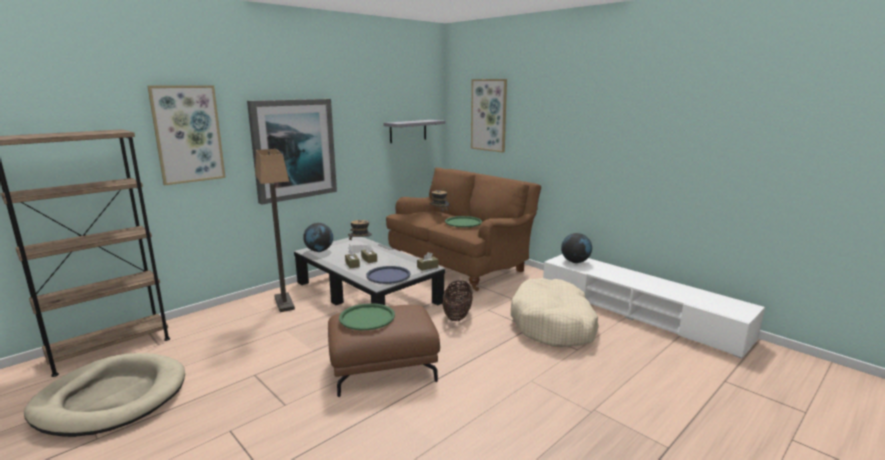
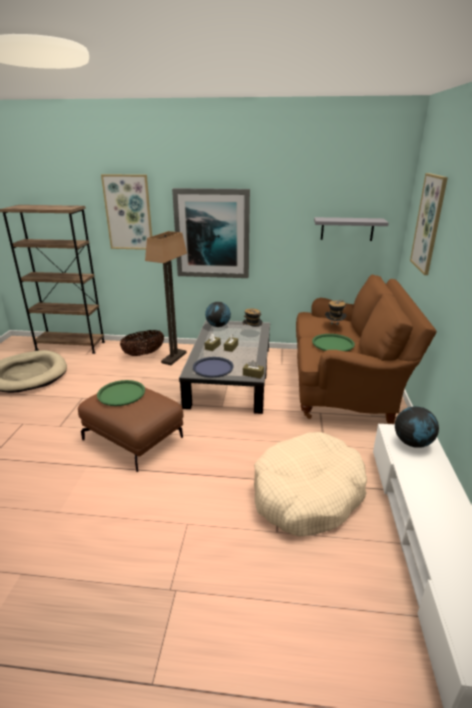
camera: 50 degrees right, 10 degrees up
(457, 315) = (249, 431): basket -> basket (143, 354)

